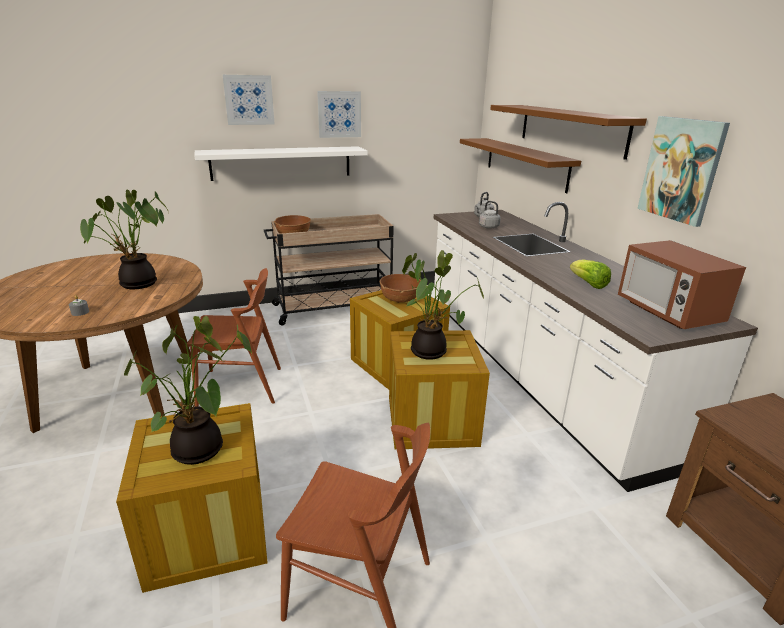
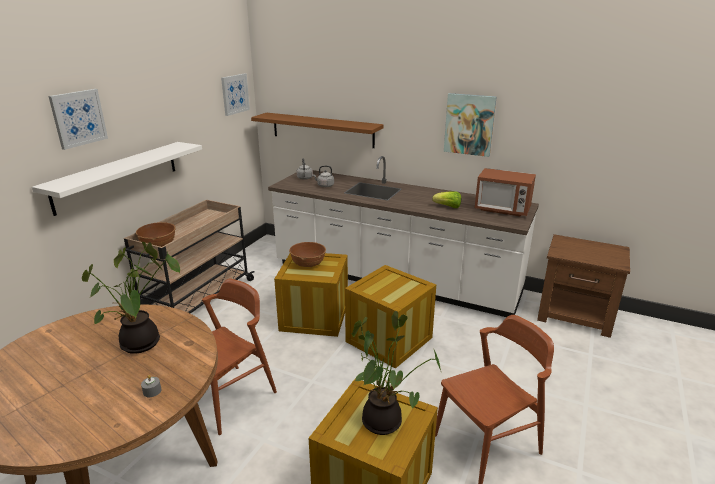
camera: 45 degrees left, 0 degrees up
(339, 114) = (158, 115): picture -> picture (235, 94)
(431, 351) = (388, 288): potted plant -> none
(570, 129) = (367, 102): brown shelf -> none

